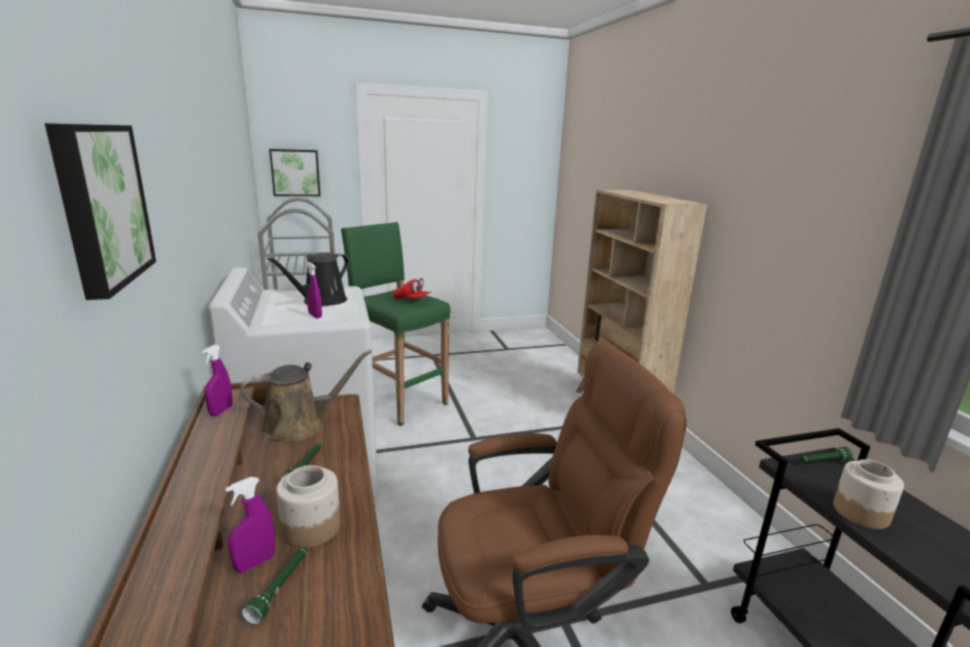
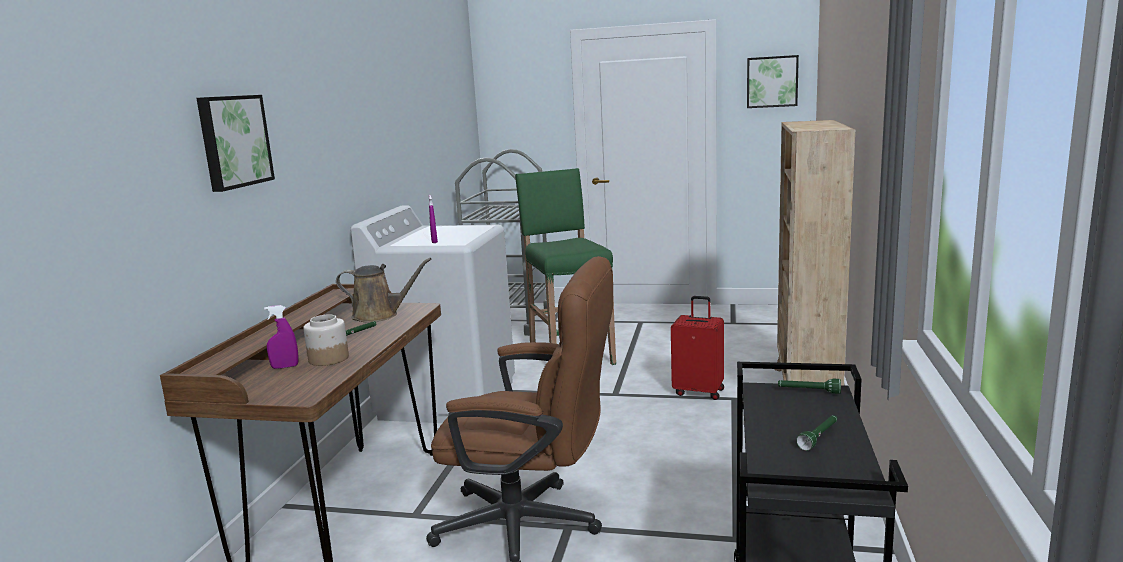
camera: 30 degrees right, 5 degrees down
(221, 411) = (329, 297): purple spray bottle -> none
(280, 589) = (286, 377): green flashlight -> green flashlight (819, 437)
(295, 172) = (513, 125): picture -> picture (772, 82)
(321, 301) = (453, 233): black watering can -> none
(412, 300) = (574, 246): red cap -> none
(540, 423) = (699, 391): none -> red suitcase
(861, 512) = (775, 422): jar -> none

